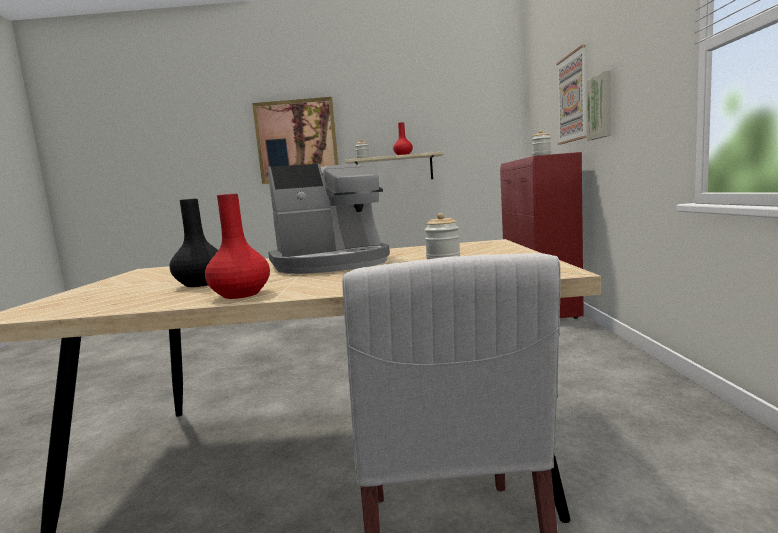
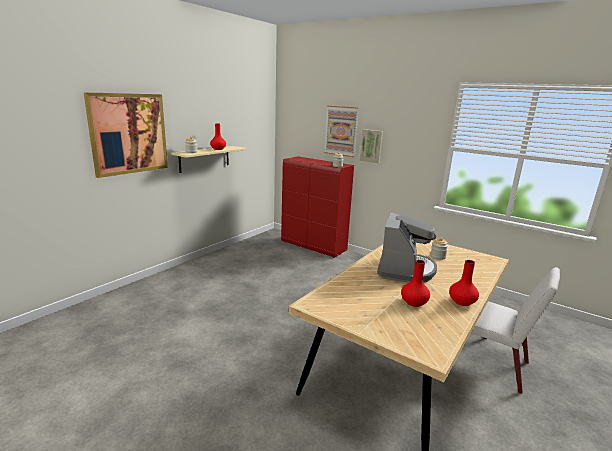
camera: 55 degrees left, 10 degrees up
(200, 284) = (414, 303): black vase -> red vase

